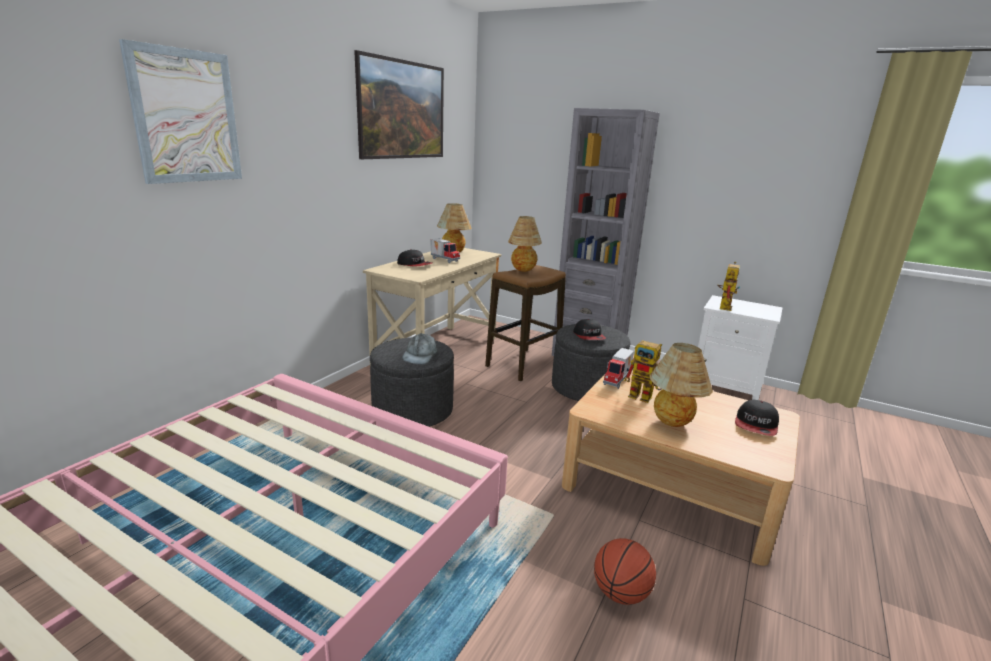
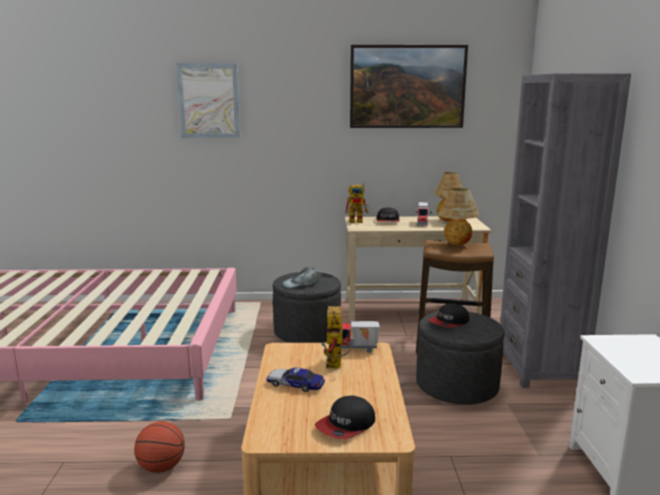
camera: 60 degrees right, 5 degrees down
(673, 424) = (295, 384): table lamp -> toy car
(724, 306) = (615, 344): toy robot -> toy robot (359, 221)
(756, 425) = (346, 425): cap -> cap turned 45 degrees counterclockwise

